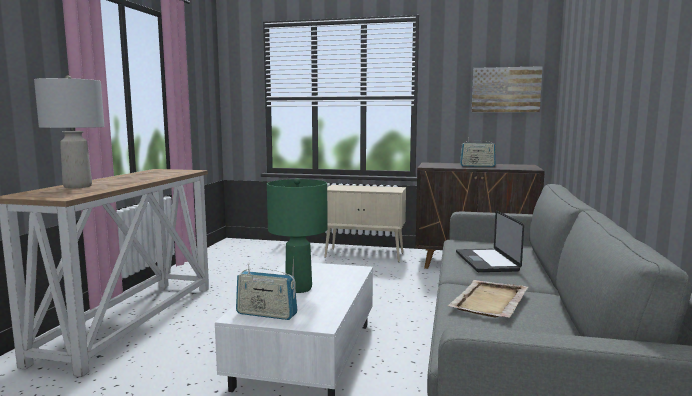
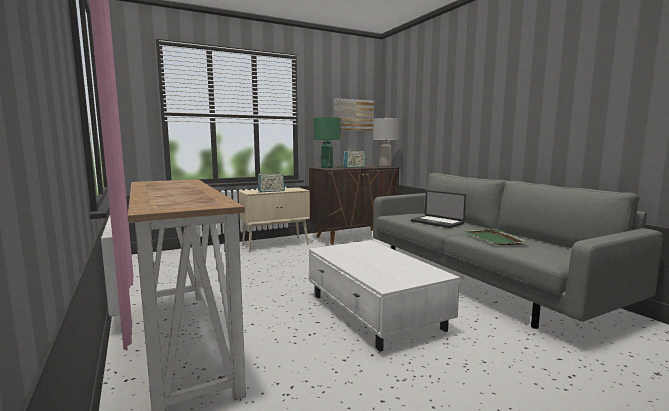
camera: 40 degrees left, 0 degrees up
(77, 186) = (165, 198): grey table lamp -> grey table lamp (385, 166)
(266, 314) = (397, 279): radio -> radio (271, 191)
(298, 288) = (369, 261): green table lamp -> green table lamp (327, 167)
(489, 301) = (495, 239): beige tray -> green tray

